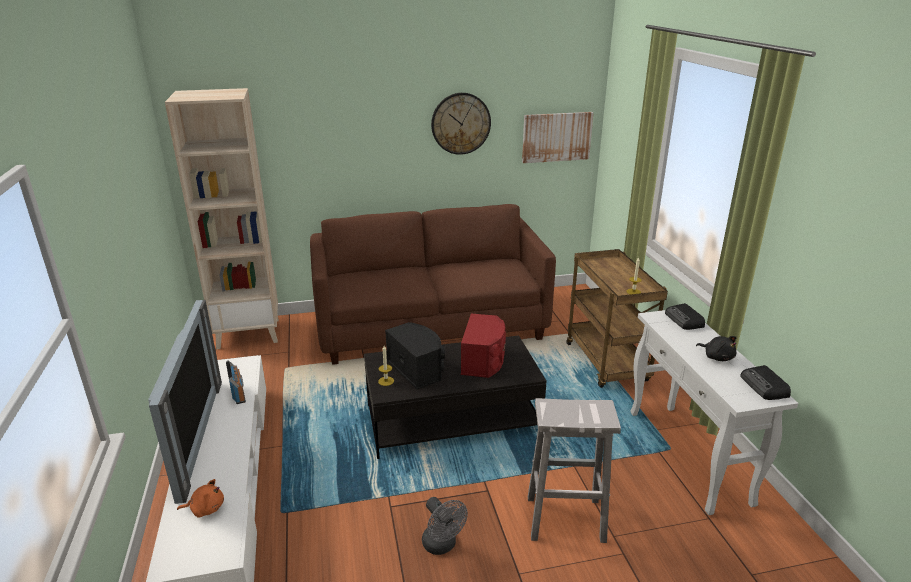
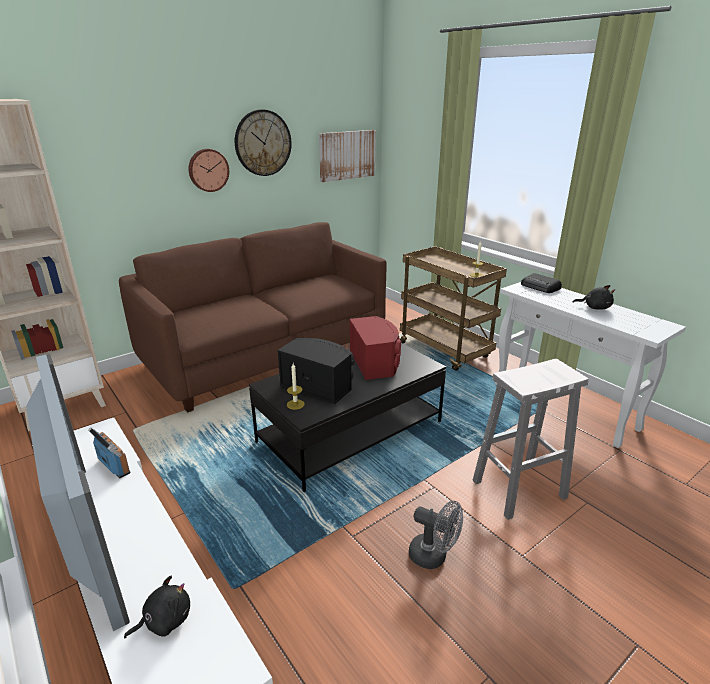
camera: 25 degrees left, 0 degrees up
(205, 508) = (165, 620): orange plush toy -> black plush toy
(402, 147) = (208, 170): none -> wall clock
(764, 387) = (651, 320): radio -> none

